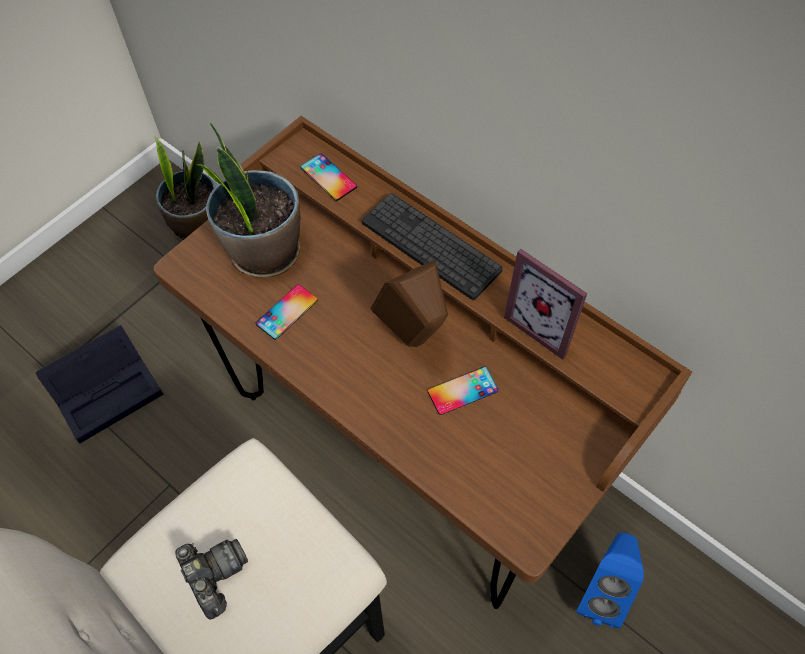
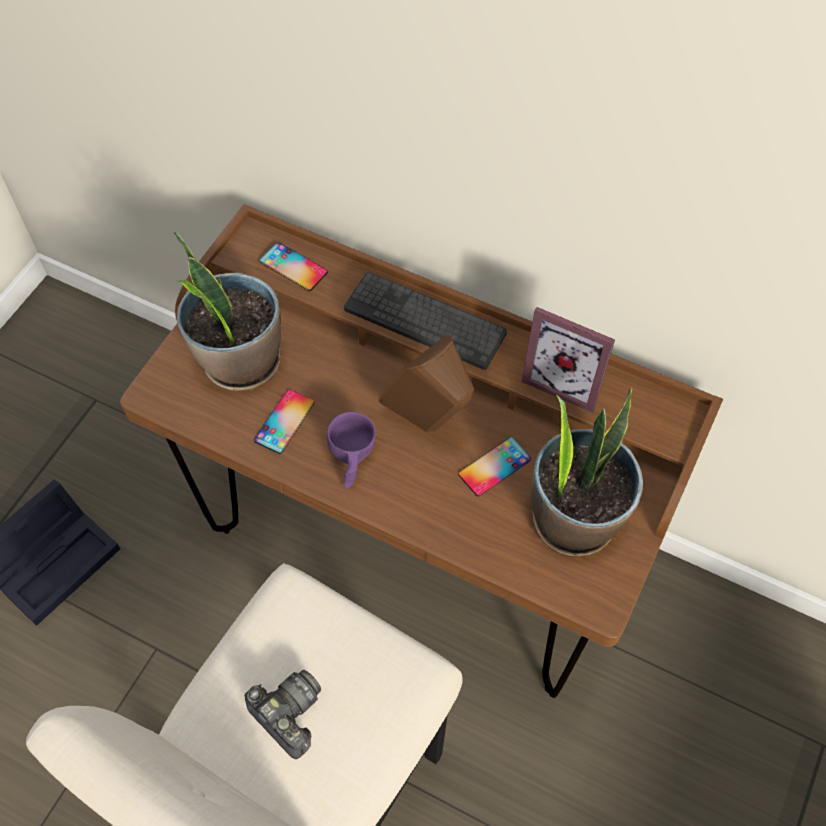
camera: 15 degrees left, 0 degrees up
(197, 226) = (106, 348): potted plant -> potted plant (574, 518)
(335, 358) = (351, 460): none -> purple cup
(602, 591) = (658, 654): blue speaker -> none

